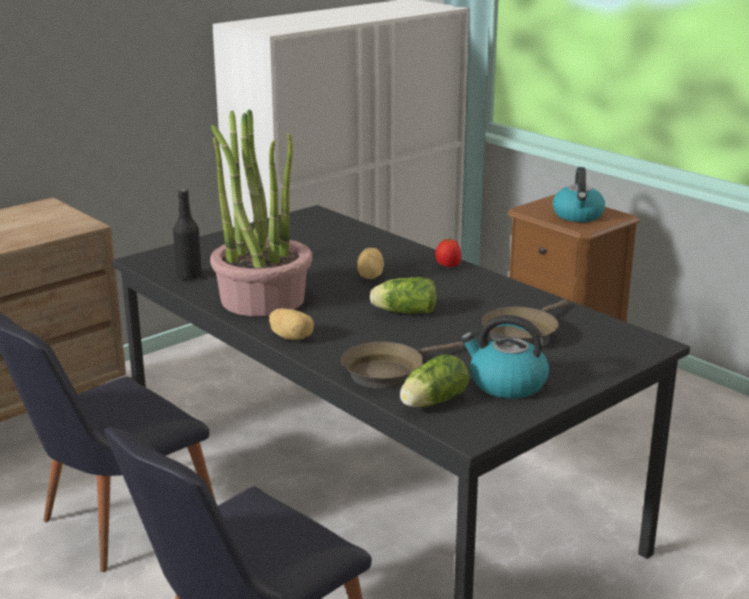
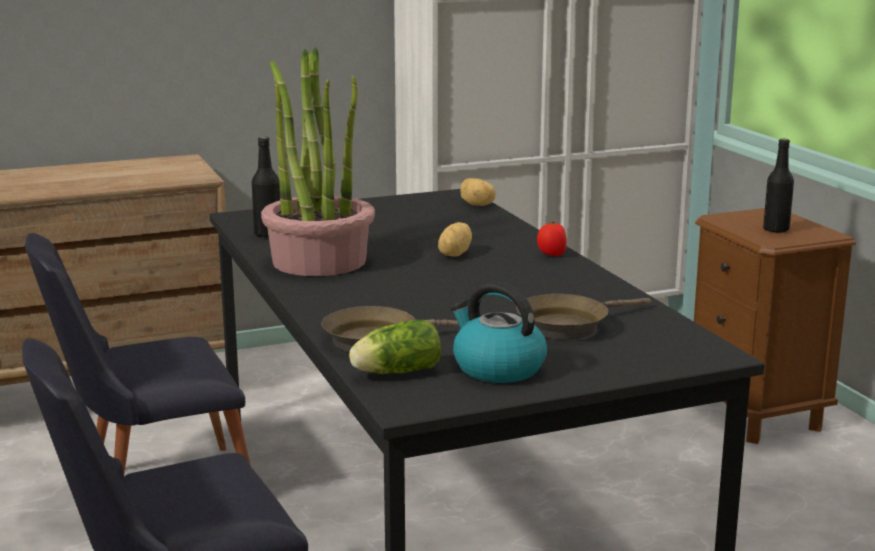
camera: 20 degrees right, 5 degrees down
(292, 337) = (312, 297): potato -> potato (477, 205)
(402, 312) = (454, 289): lettuce -> none
(578, 216) = (776, 230): kettle -> black bottle

